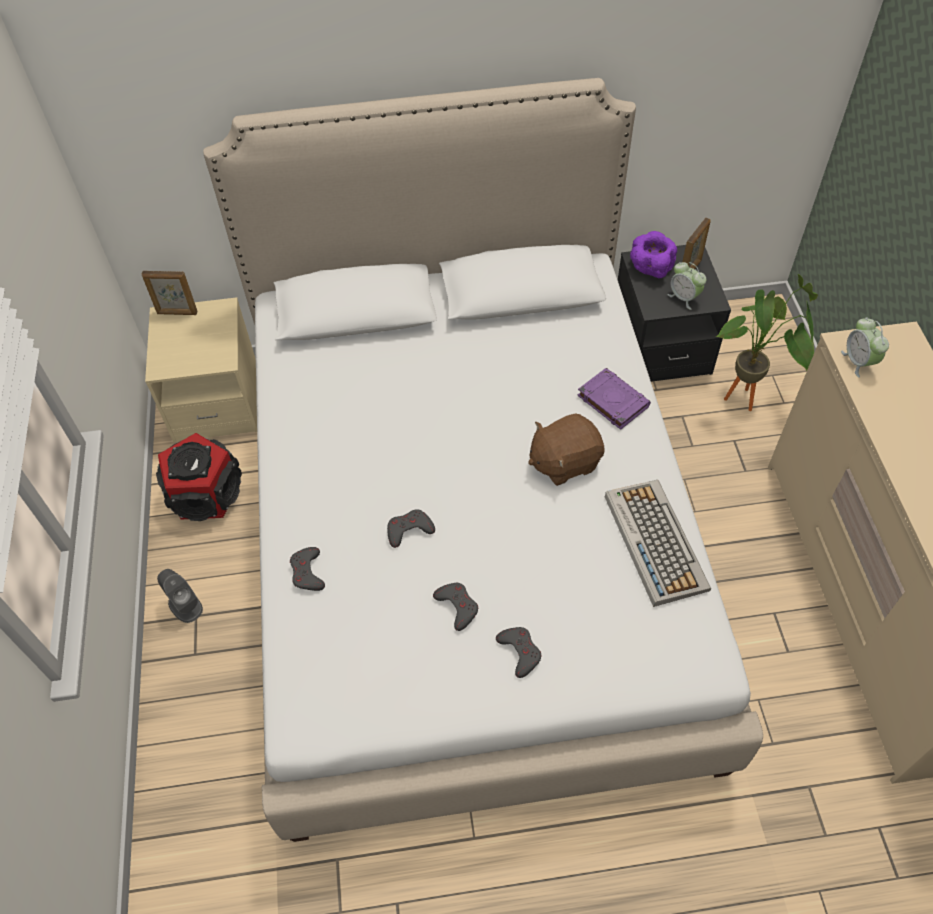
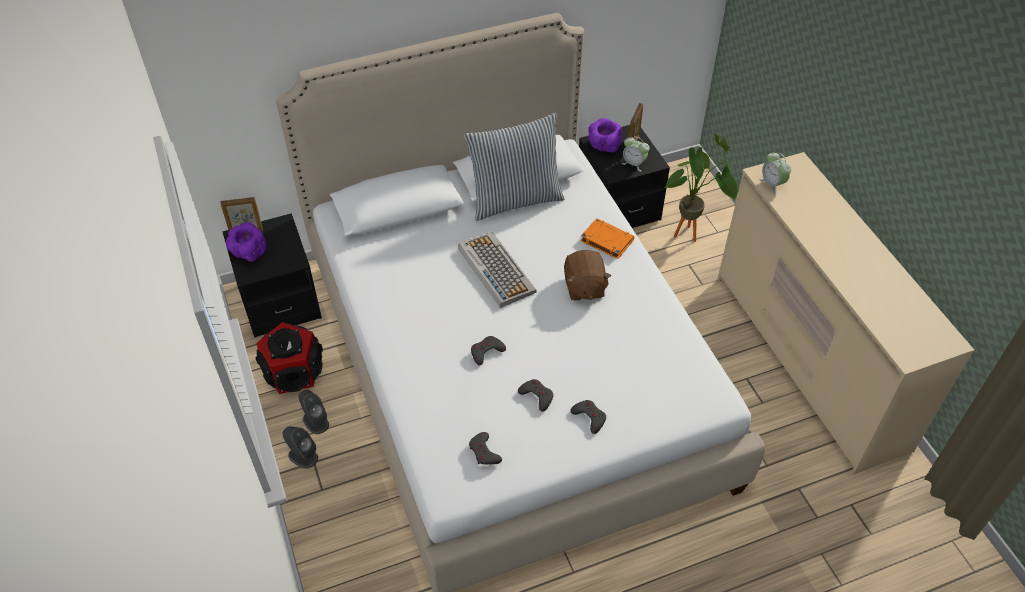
camera: 15 degrees left, 5 degrees down
(171, 339) = (248, 252): none -> purple bowl
(213, 563) = (315, 421): none -> grey speaker
(216, 401) = (280, 301): beige nightstand -> black nightstand
(307, 572) = (420, 393): grey game controller -> grey game controller (484, 452)
(507, 324) = (515, 199): none -> pillow
(564, 462) = (584, 287): brown plush toy -> brown plush toy turned 60 degrees counterclockwise
(612, 401) = (606, 240): purple book -> orange book
(654, 541) = (661, 329): keyboard -> keyboard (495, 269)

